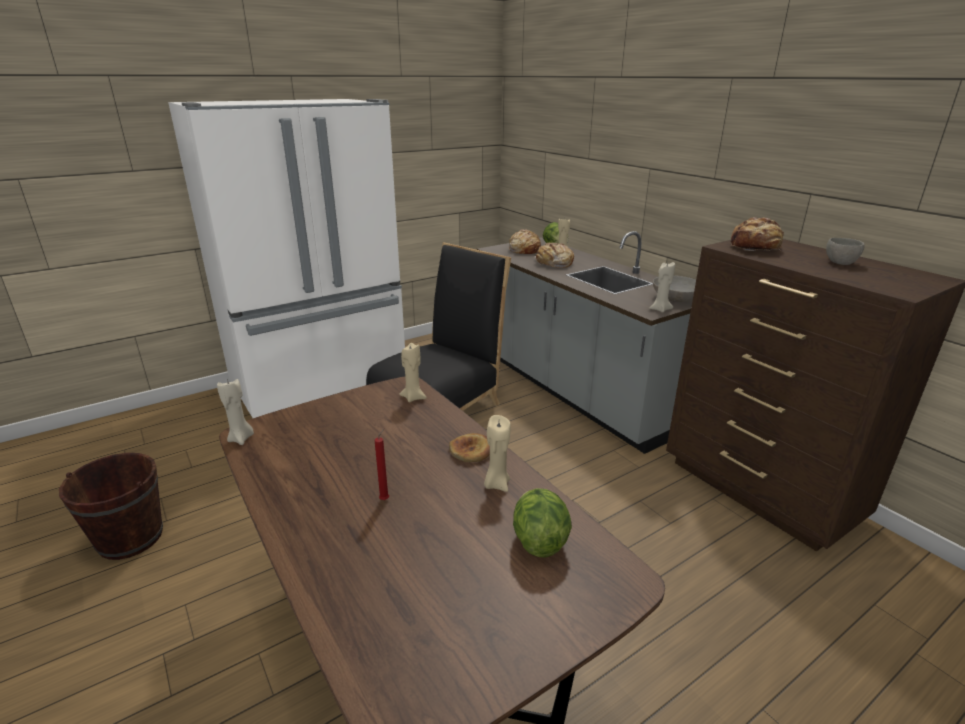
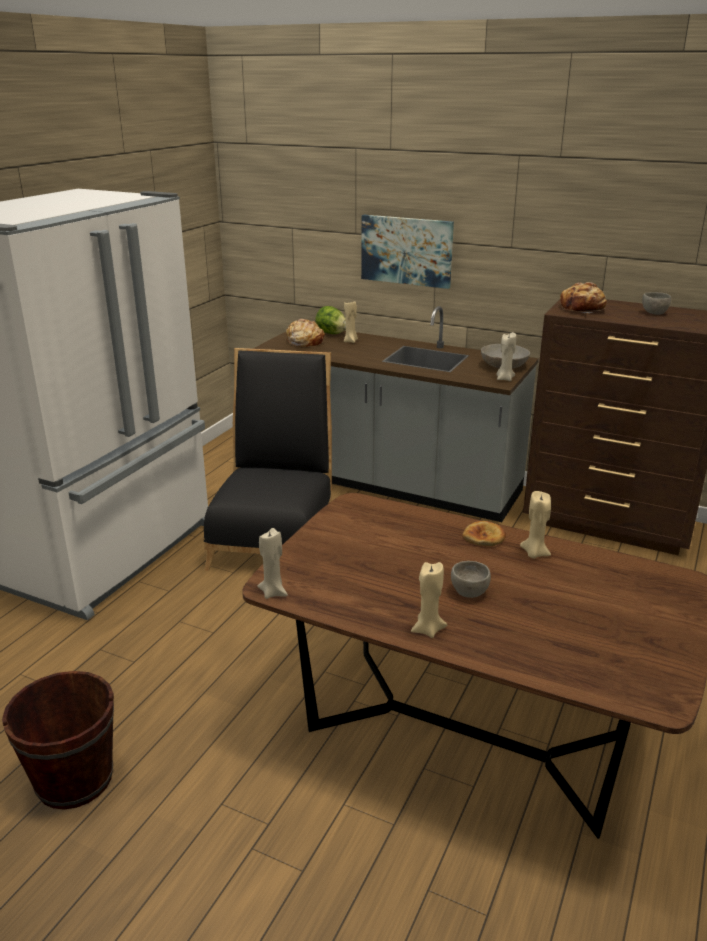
camera: 30 degrees left, 0 degrees up
(385, 499) = (470, 592): red candle -> grey bowl
(413, 397) = (376, 511): beige candle -> beige candle (427, 629)
(538, 540) = (608, 578): lettuce -> none
(553, 263) = (355, 351): bread -> none
(624, 176) = (406, 250): none -> picture

